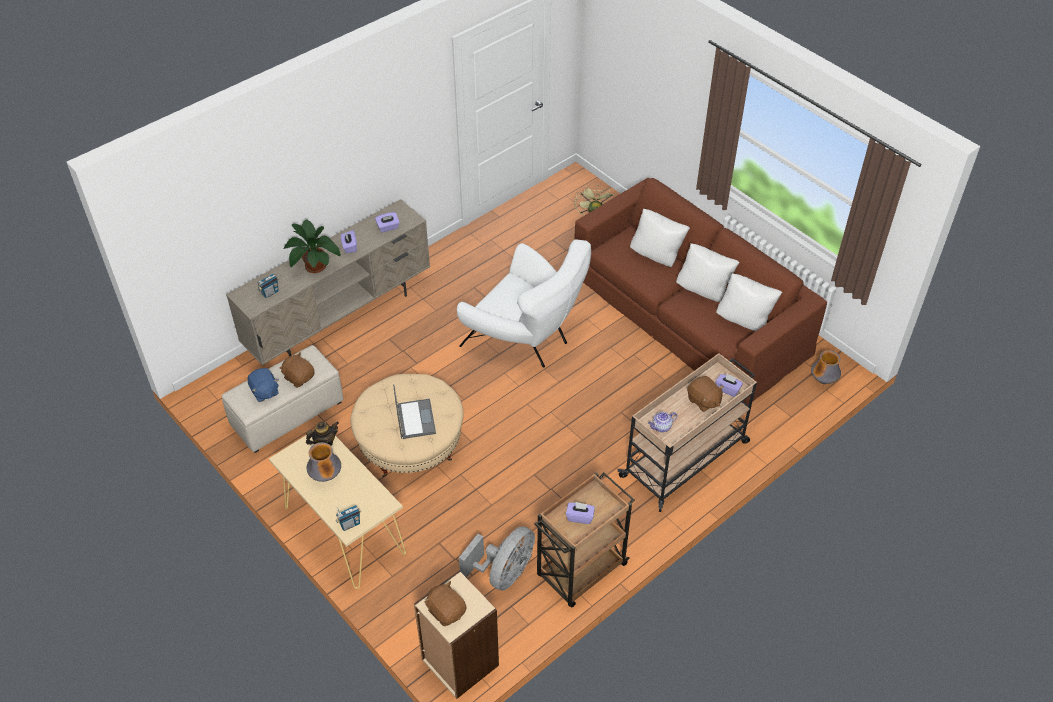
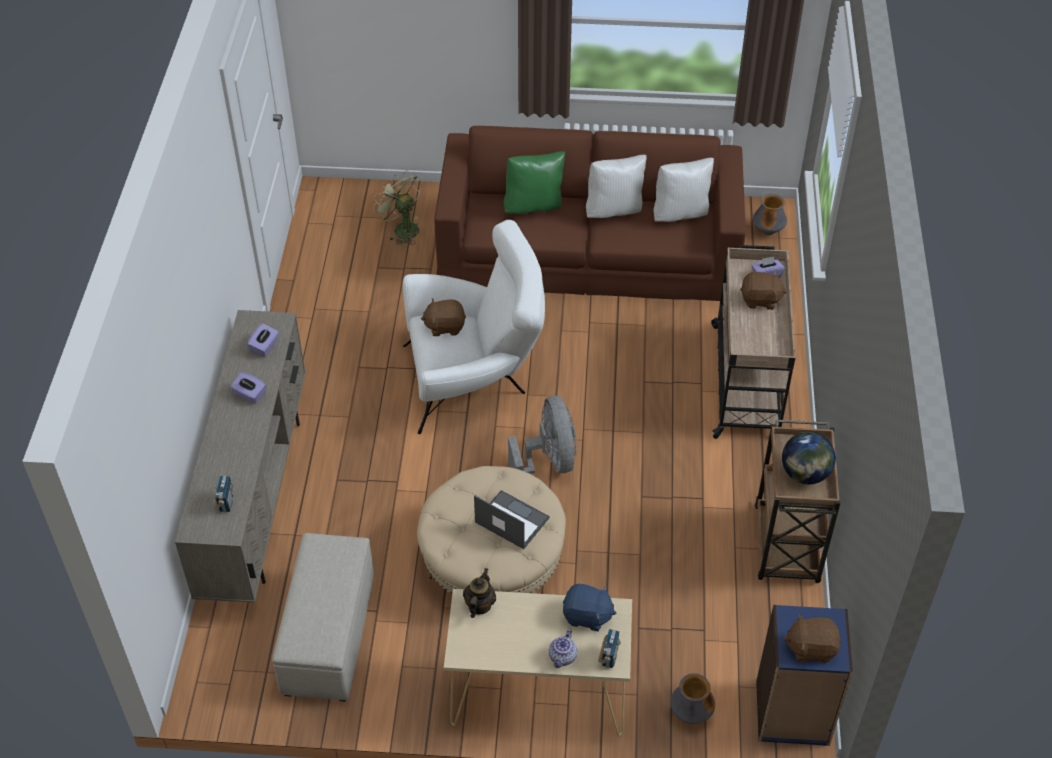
camera: 45 degrees left, 0 degrees up
(264, 392) = (320, 618): blue plush toy -> blue plush toy (587, 616)
(299, 377) = (338, 574): brown plush toy -> brown plush toy (445, 326)
(313, 265) = (235, 441): potted plant -> none
(326, 476) = (524, 634): vase -> vase (690, 713)
(459, 663) = (792, 713): beige bookcase -> blue bookcase
(504, 573) = (728, 604): grey fan -> grey fan (548, 462)
(580, 517) = (805, 474): purple tissue box -> globe
(657, 256) = (534, 206): white pillow -> green pillow
(661, 427) = (757, 348): teapot -> teapot (562, 657)

